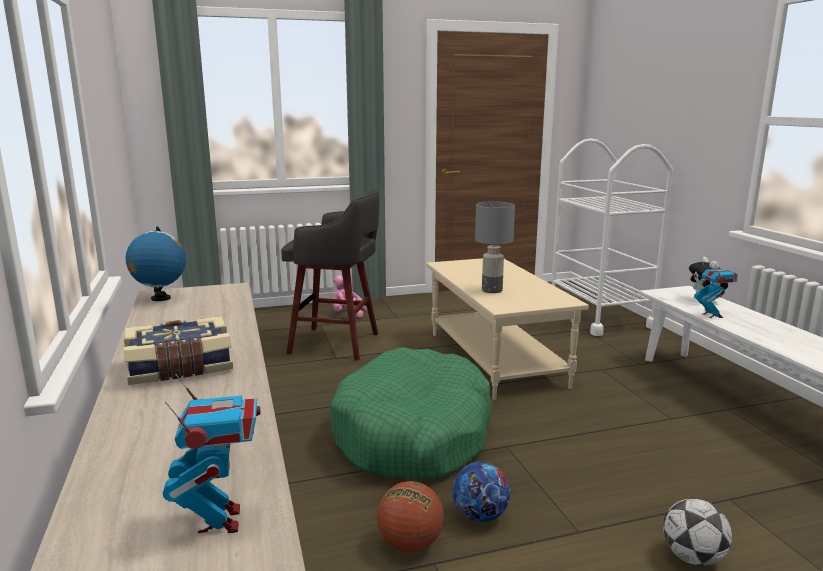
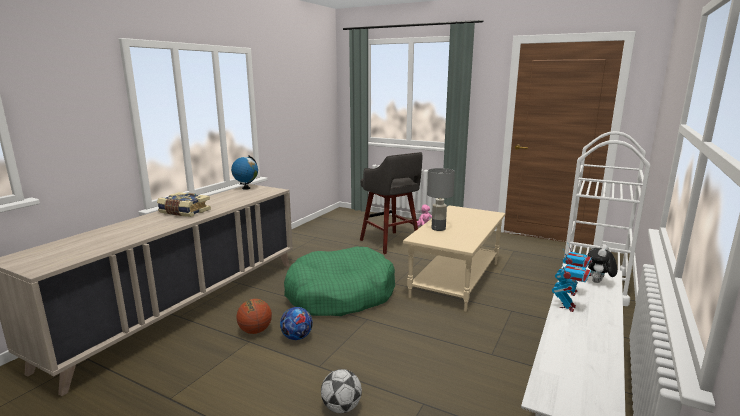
camera: 45 degrees right, 0 degrees up
(220, 520) = (83, 250): toy robot -> toy robot (568, 307)

